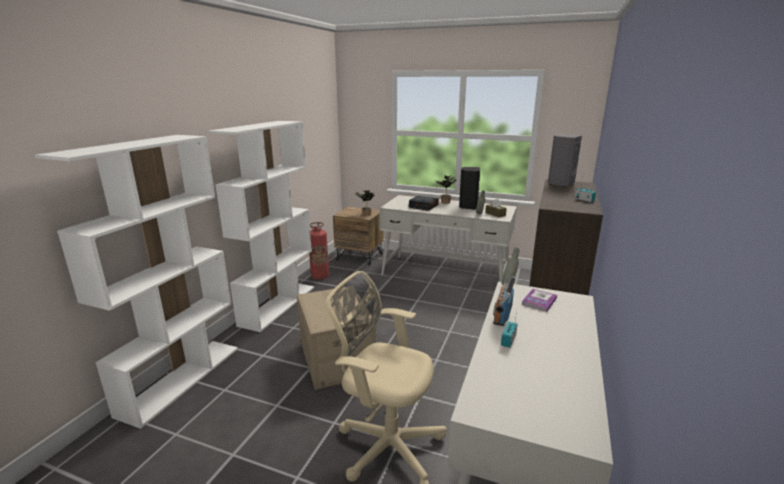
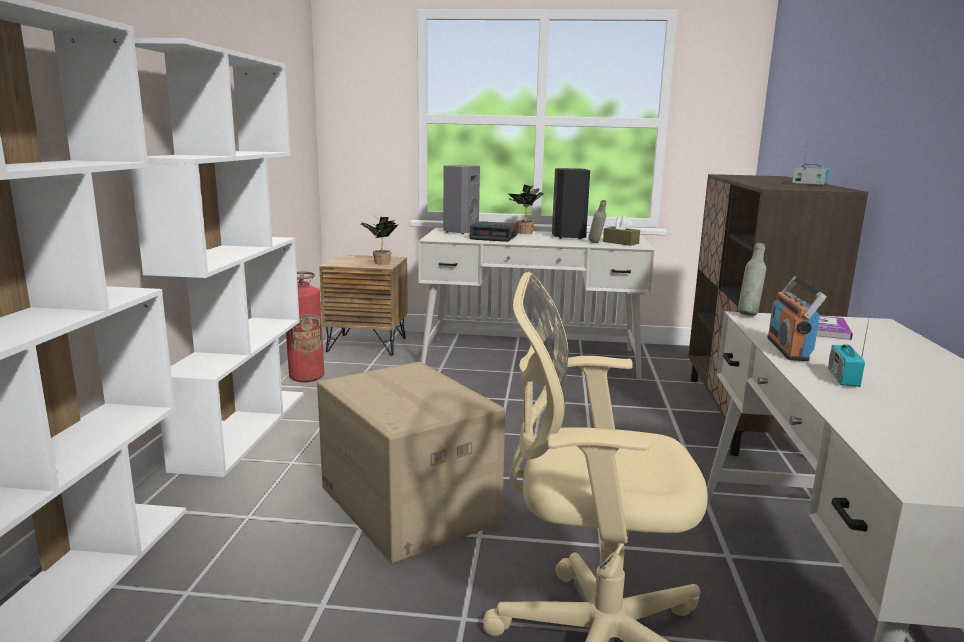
camera: 15 degrees left, 5 degrees down
(560, 184) = (740, 176): grey speaker -> grey speaker (459, 231)

